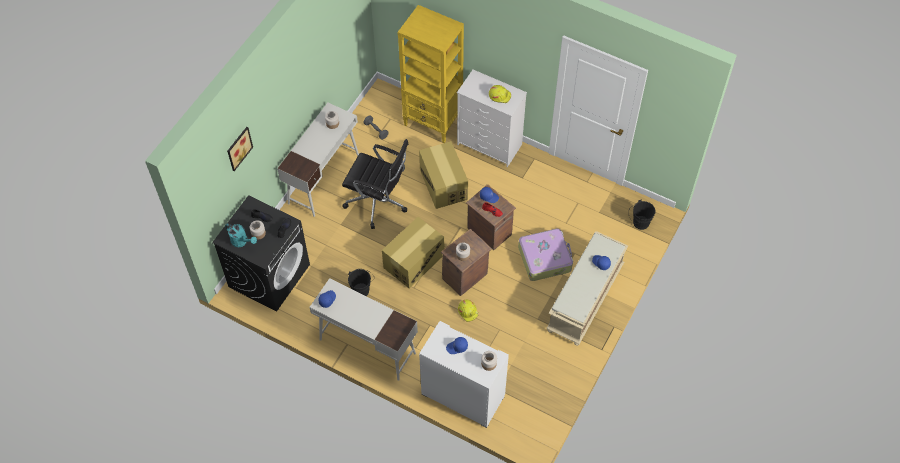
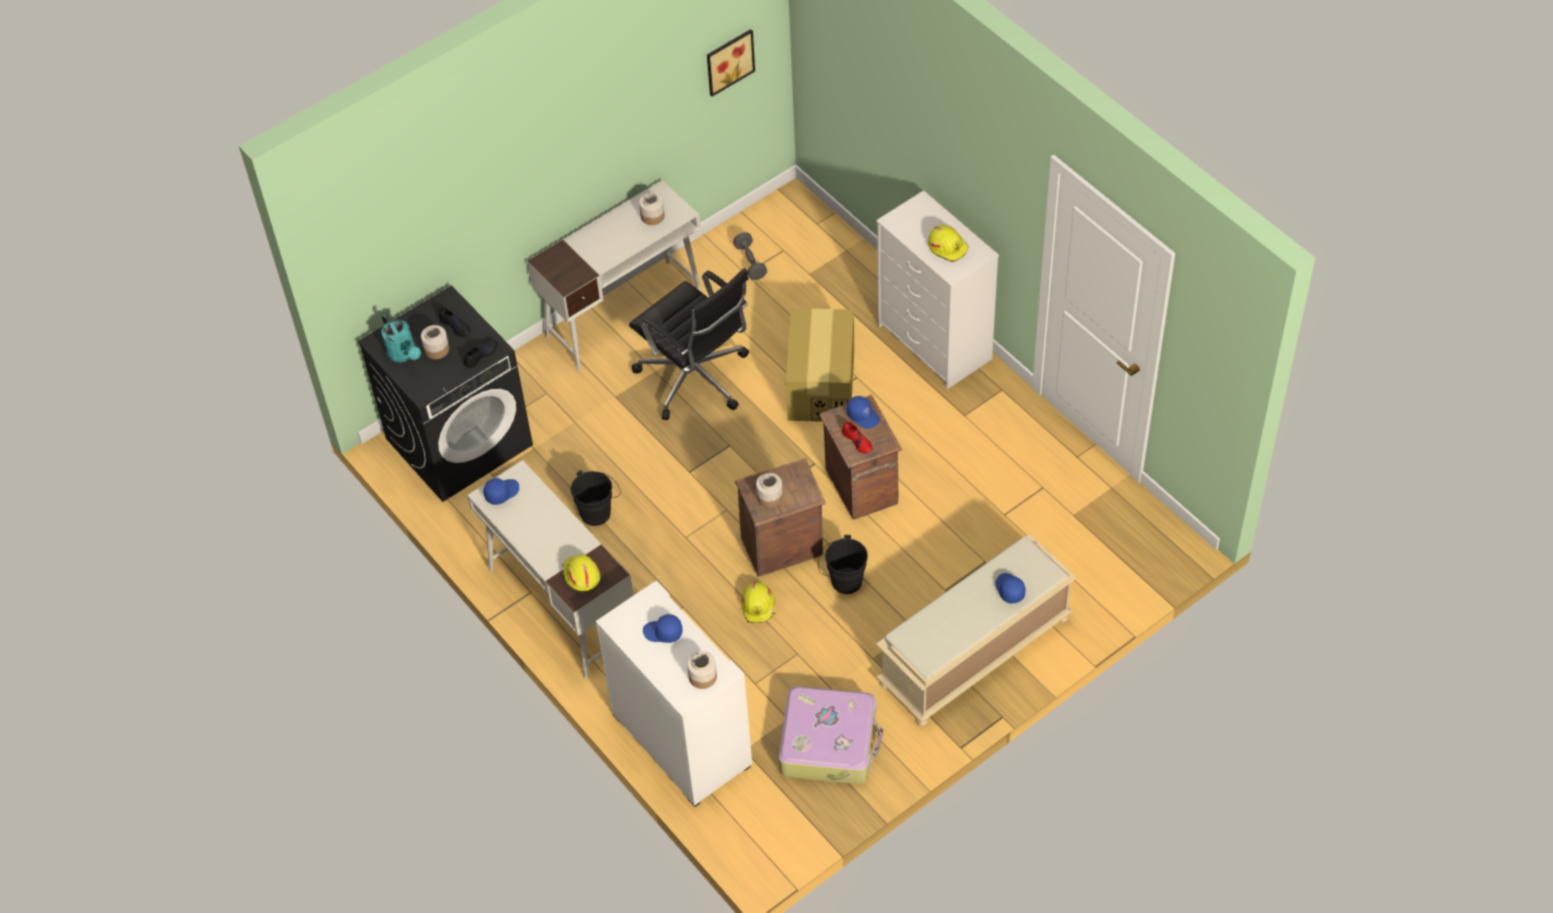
camera: 25 degrees right, 5 degrees down
(238, 148) = (439, 191): picture -> picture (728, 60)
(391, 330) = (580, 576): none -> yellow hard hat
(413, 261) = (707, 494): cardboard box -> none
(433, 122) = (855, 277): yellow bookcase -> none
(545, 258) = (937, 562): suitcase -> suitcase (829, 742)
(639, 223) = (1137, 556): black bucket -> black bucket (843, 581)

